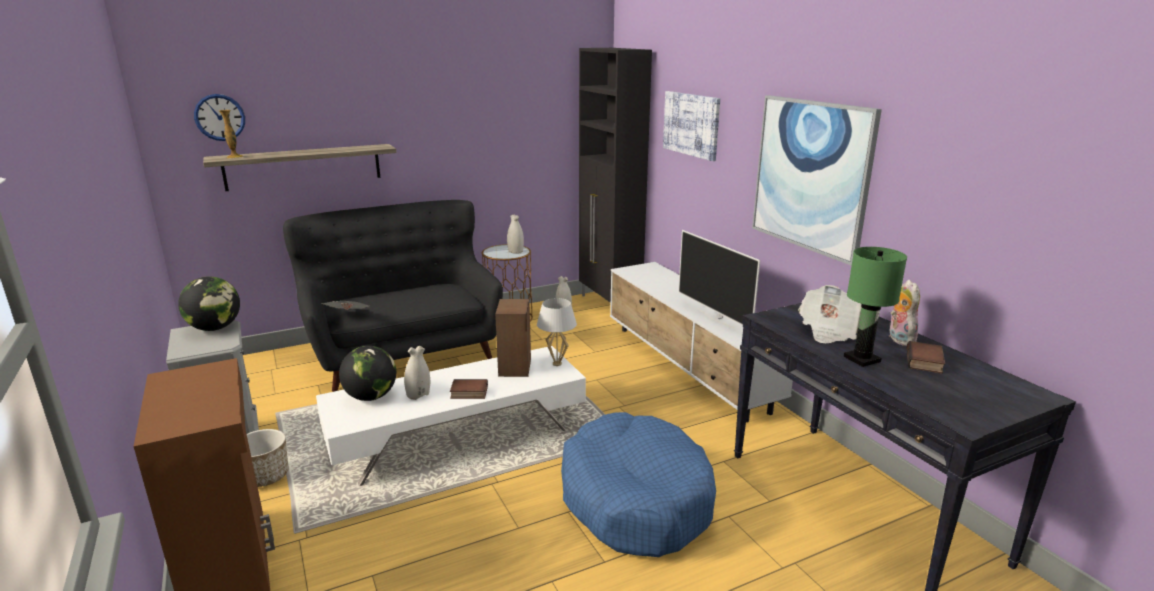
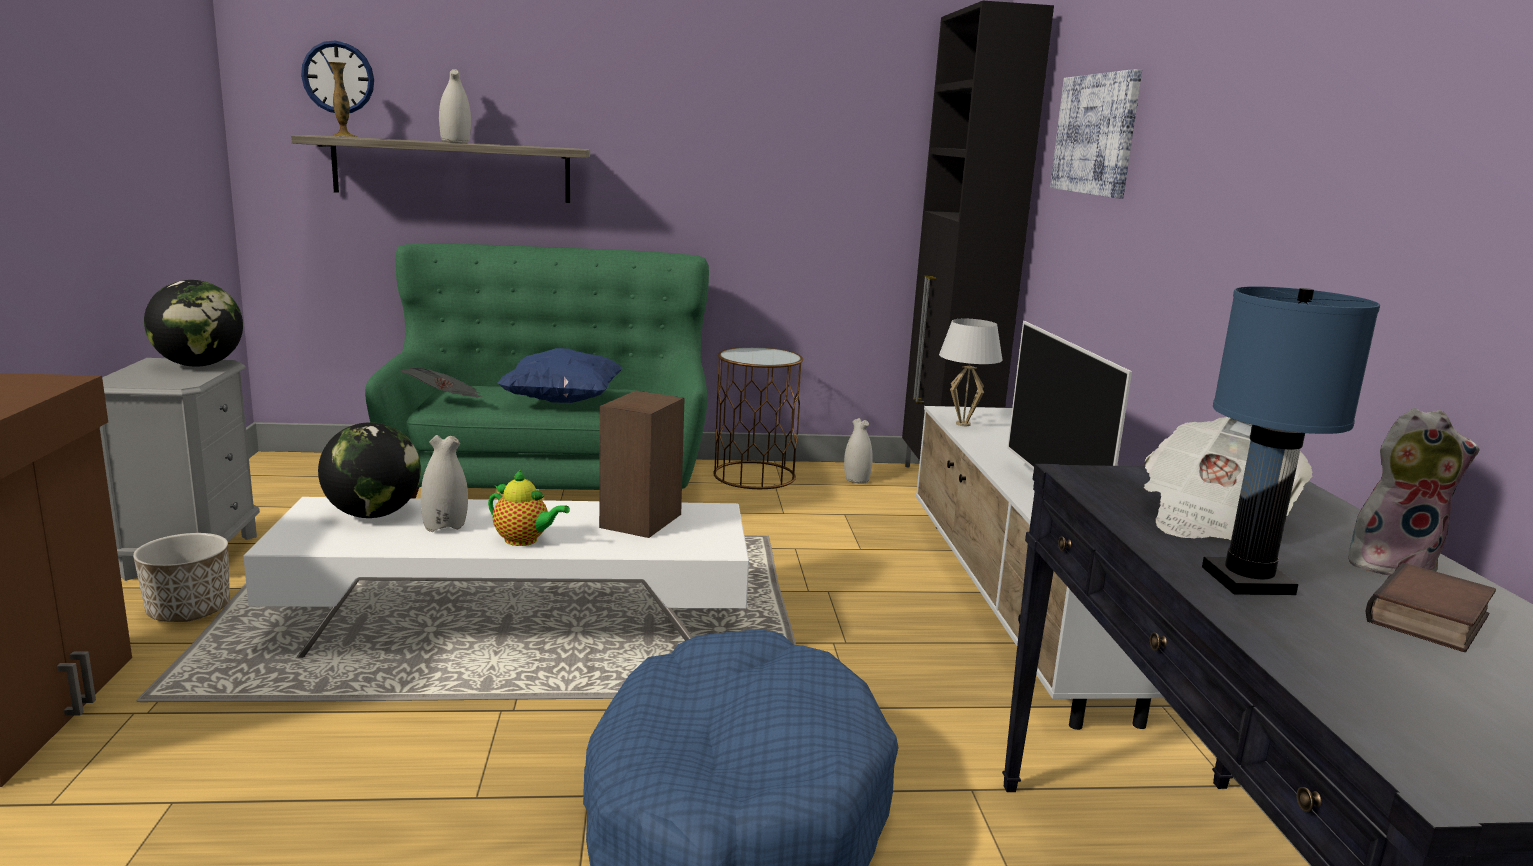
camera: 20 degrees right, 5 degrees down
(404, 352) = (551, 490): black sofa -> green sofa
(413, 301) = (562, 401): none -> blue pillow
(468, 393) = (524, 540): book -> teapot
(515, 251) = (775, 357): white vase -> white vase (455, 142)
(557, 364) = (718, 530): white table lamp -> white table lamp (962, 424)
(811, 175) = (1276, 198): picture -> none
(862, 359) = (1249, 581): green table lamp -> blue table lamp
(898, 339) = (1391, 564): plush toy -> plush toy turned 75 degrees clockwise

